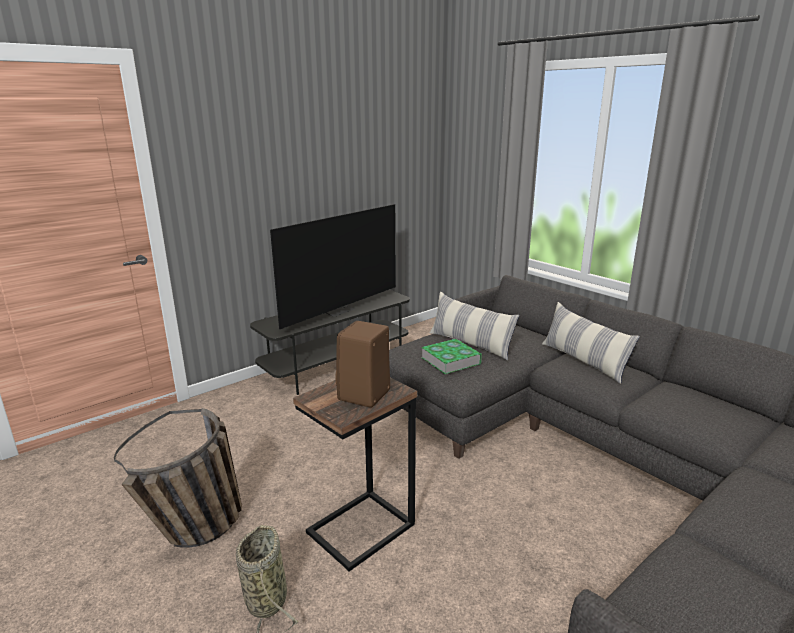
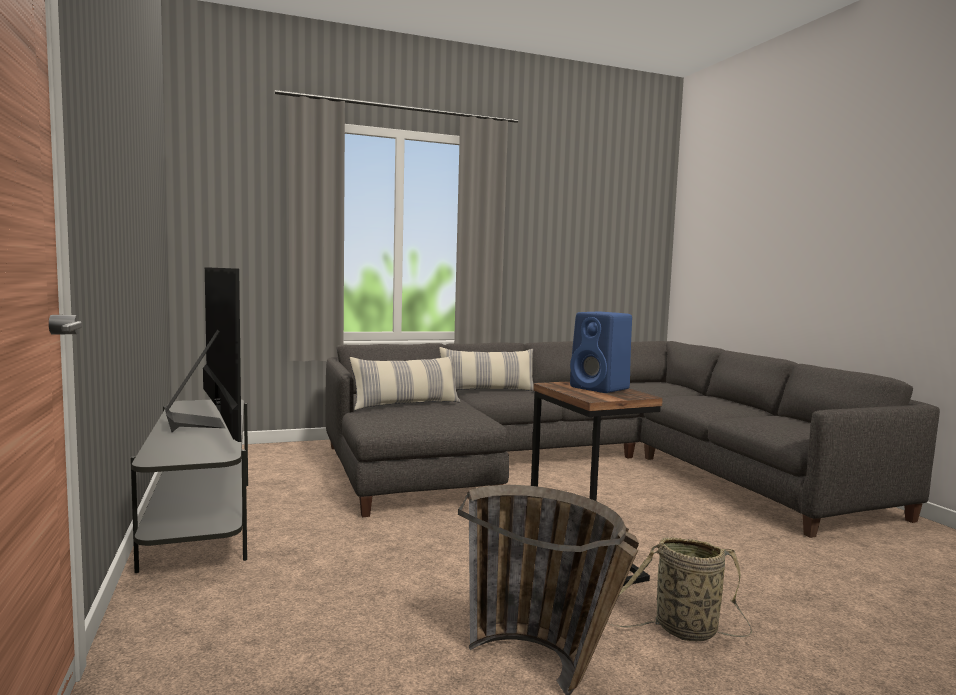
camera: 70 degrees left, 15 degrees down
(364, 396) = (601, 388): brown speaker -> blue speaker
(451, 360) = (435, 413): book -> none

